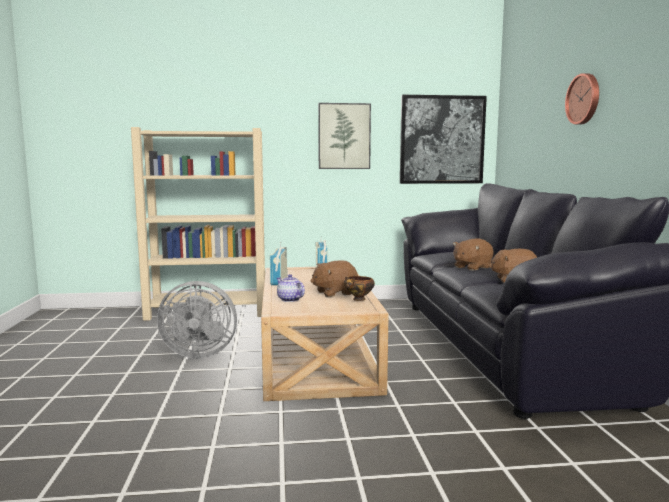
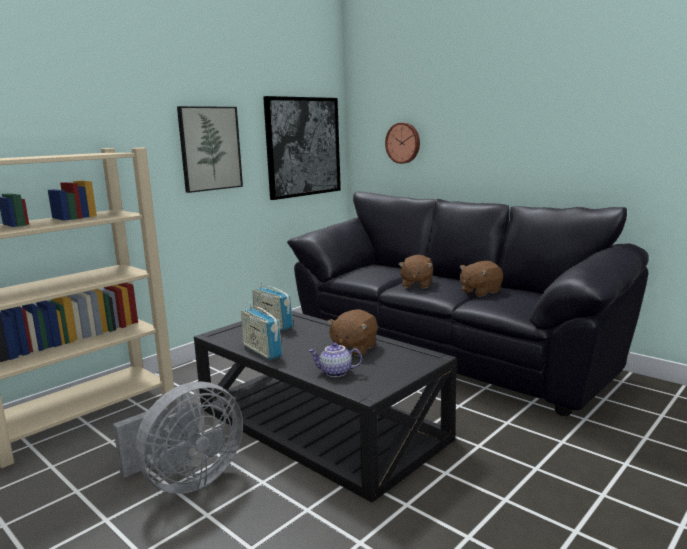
camera: 40 degrees left, 5 degrees up
(317, 354) = (320, 423): beige coffee table -> black coffee table
(358, 299) = (398, 350): bowl -> none
(584, 99) = (485, 113): wall clock -> wall clock (403, 143)

